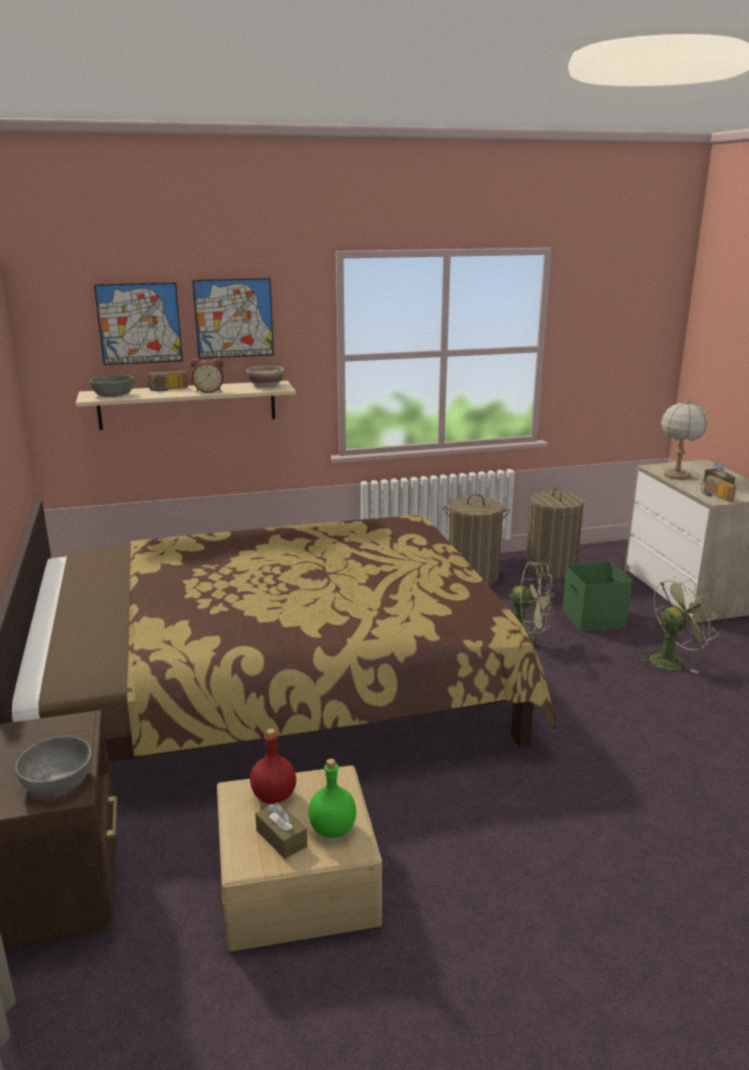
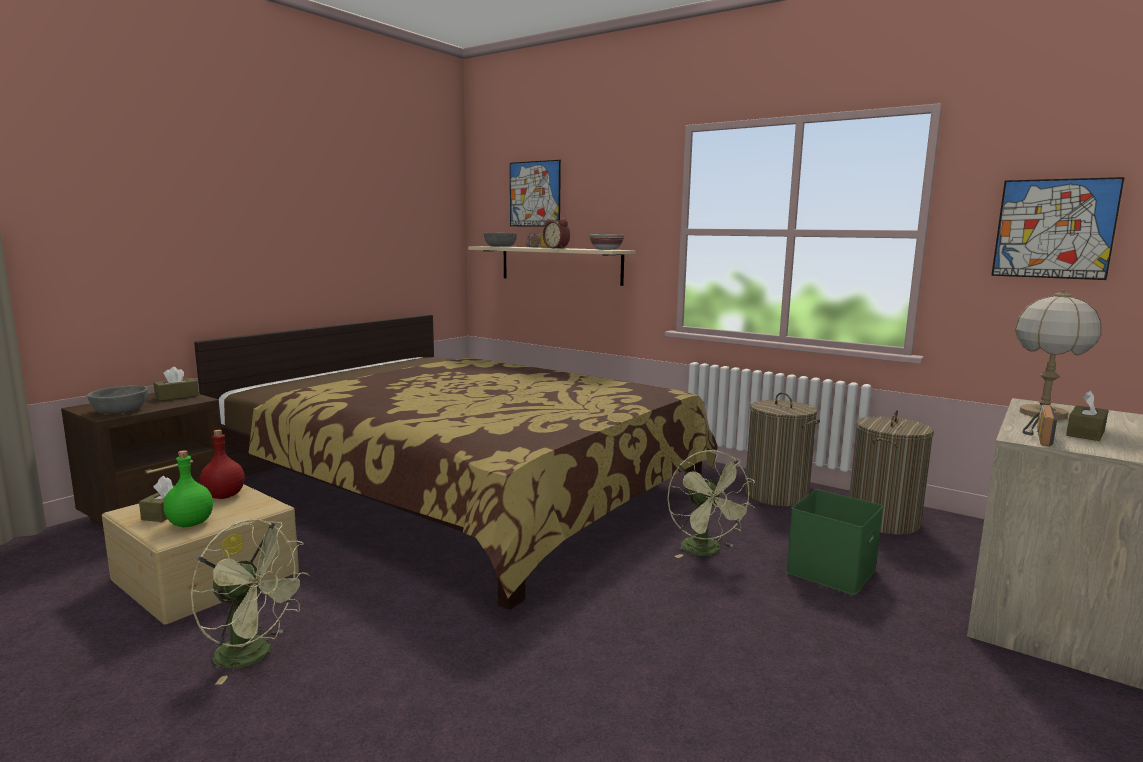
camera: 50 degrees right, 10 degrees down
(38, 733) = (177, 396): none -> brown tissue box
(234, 318) = (598, 190): picture -> picture (1054, 229)
(671, 660) = (834, 645): green fan -> green fan (254, 655)

